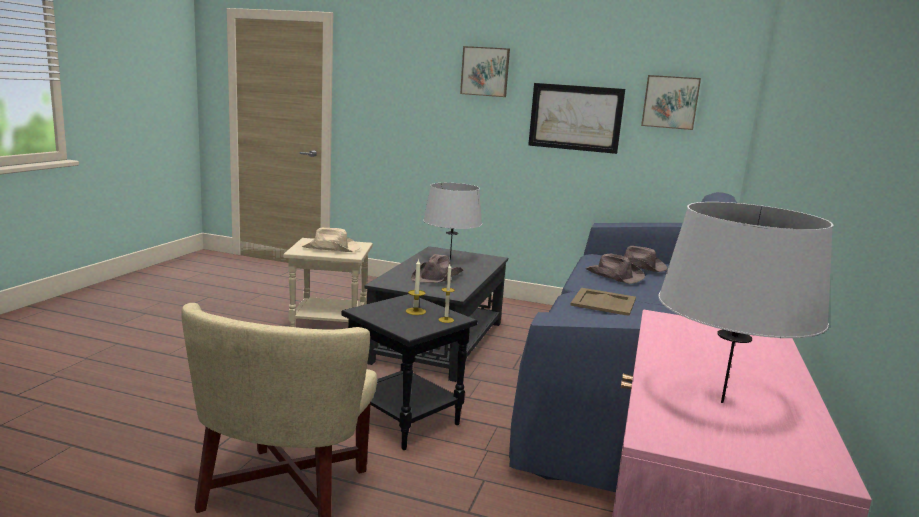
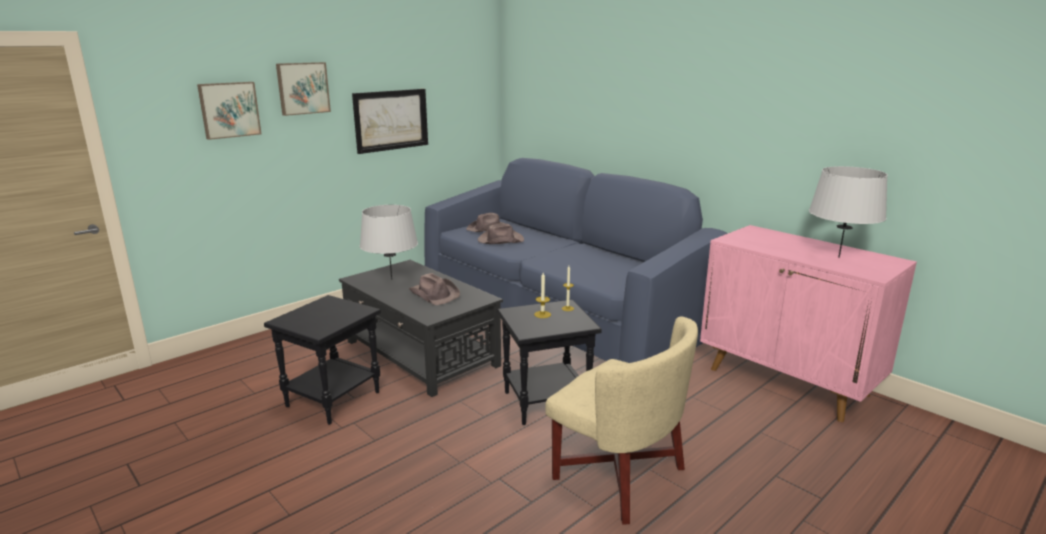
camera: 60 degrees left, 5 degrees up
(330, 328) = (333, 398): beige side table -> black side table
(331, 248) = (328, 315): beige hat -> none
(603, 302) = (553, 258): beige tray -> none
(670, 102) = (454, 95): picture -> picture (229, 109)

